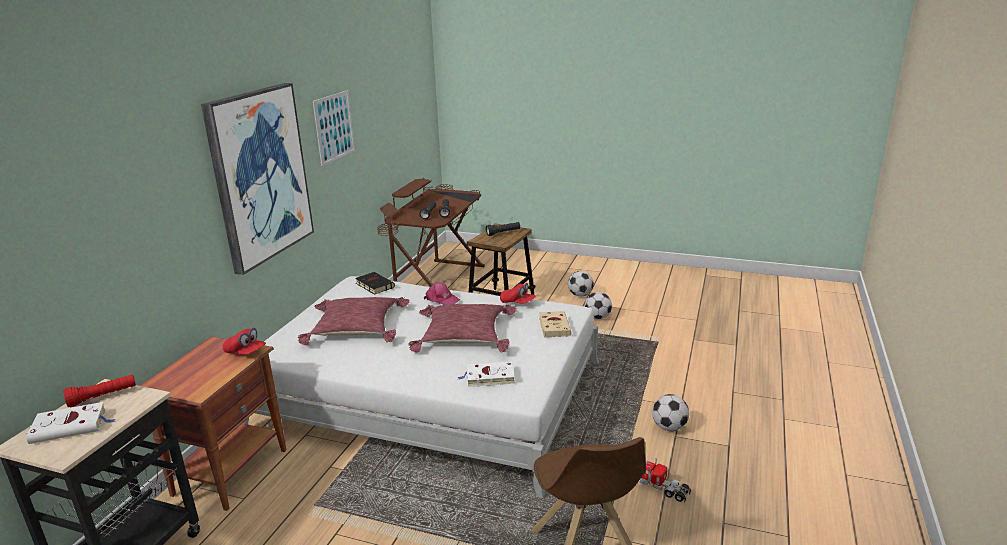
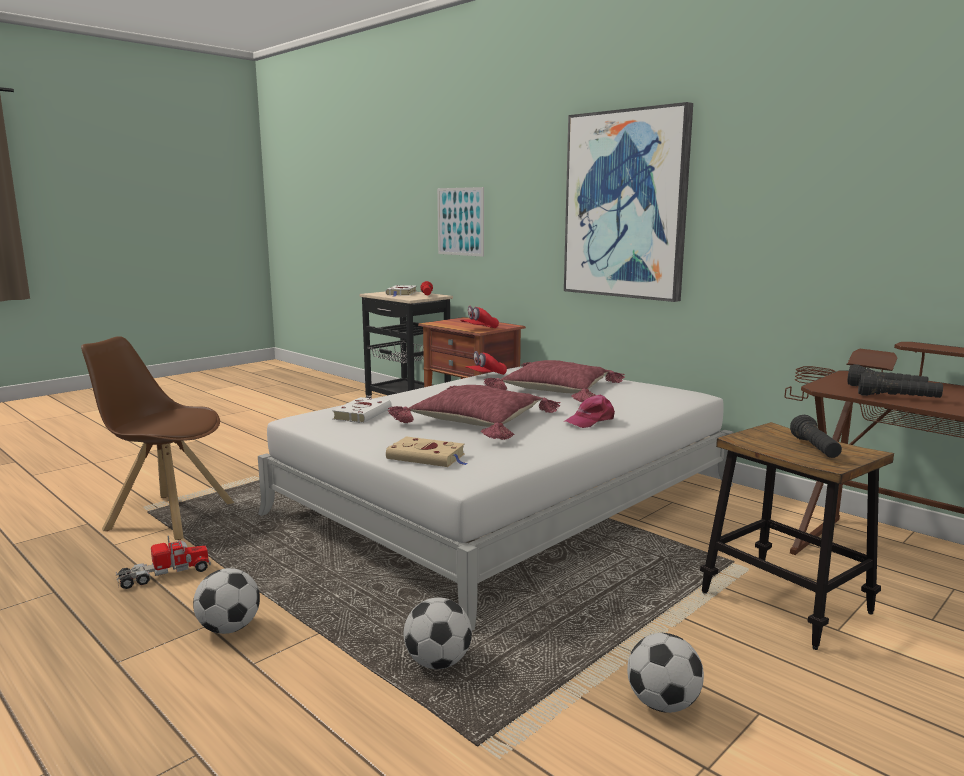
camera: 115 degrees right, 10 degrees down
(334, 127) = (785, 179): picture -> picture (460, 221)
(374, 285) = (664, 397): black book -> none
(517, 303) = (533, 453): red cap -> red cap (486, 376)
(580, 295) = (819, 726): football -> football (437, 663)

